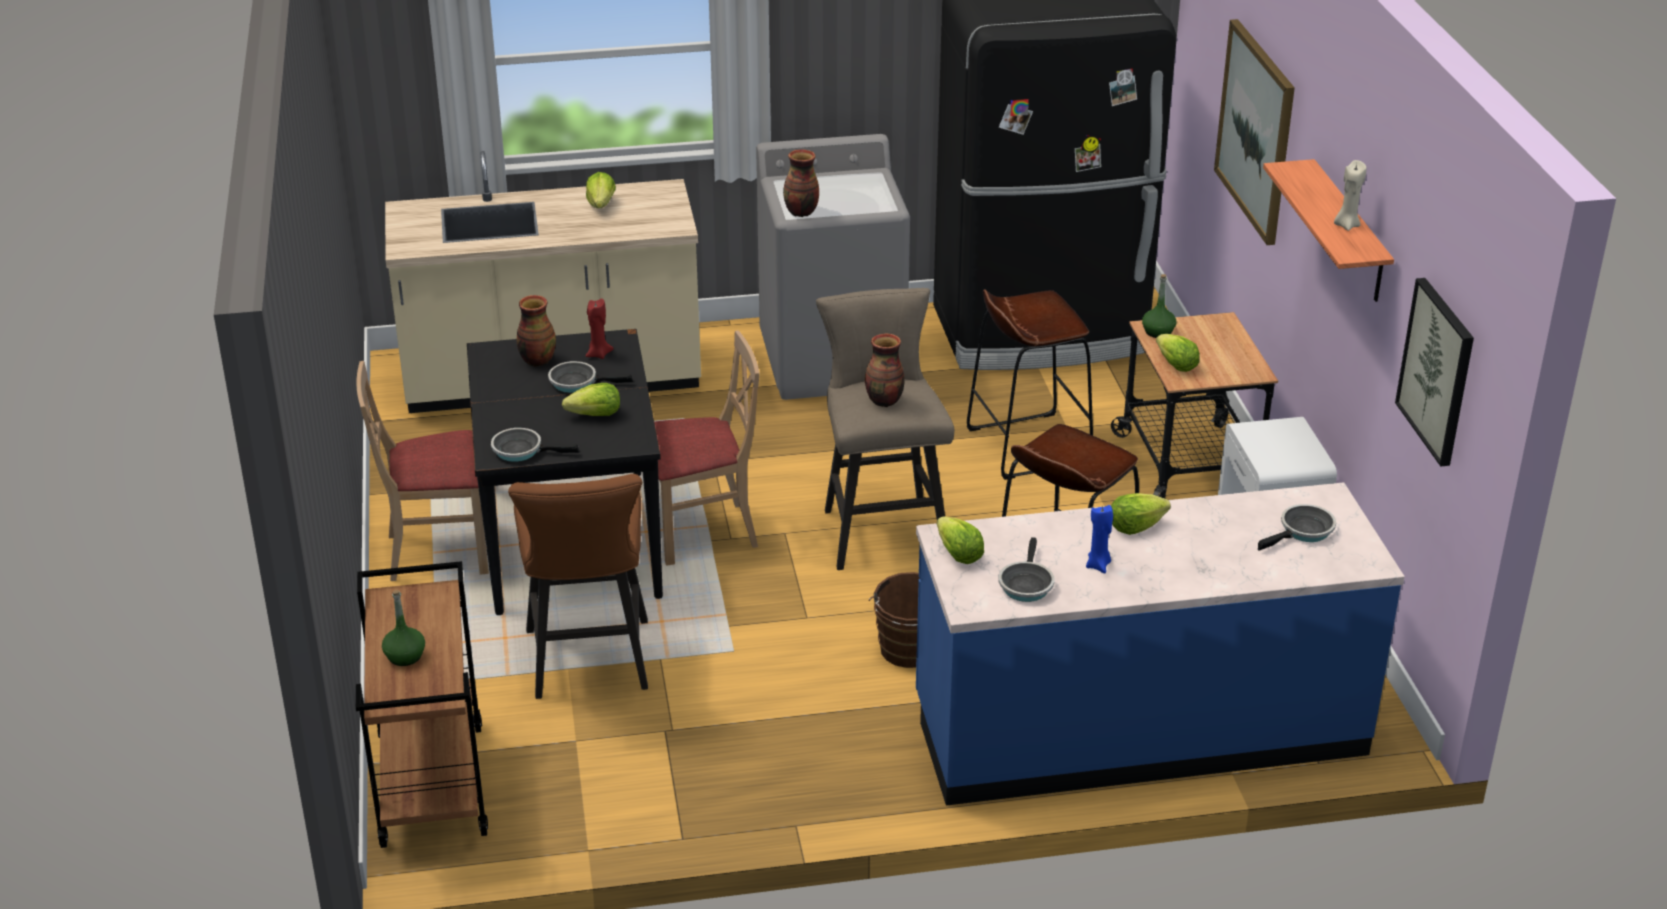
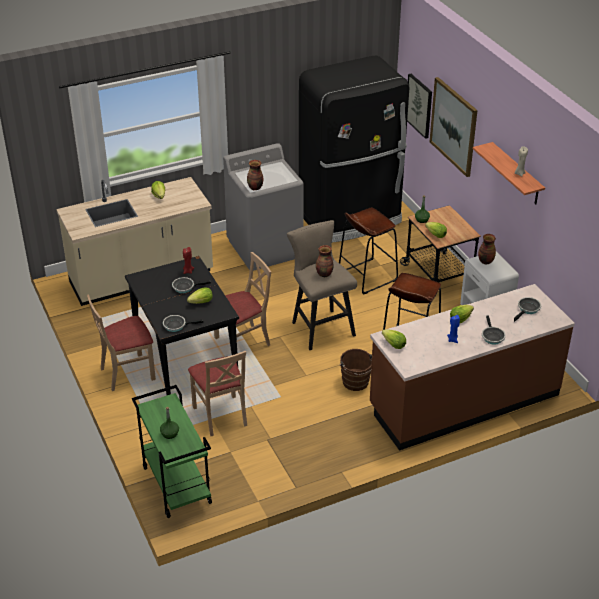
camera: 15 degrees left, 5 degrees up
(431, 785) = (175, 484): brown cart -> green cart
(537, 360) = (161, 279): vase -> vase (485, 261)
(589, 666) = (221, 415): brown stool -> beige chair
(1025, 584) = (427, 354): frying pan -> frying pan (492, 336)
(1138, 729) = (463, 401): blue counter -> brown counter
(1437, 371) = (574, 235): picture -> picture (419, 105)

